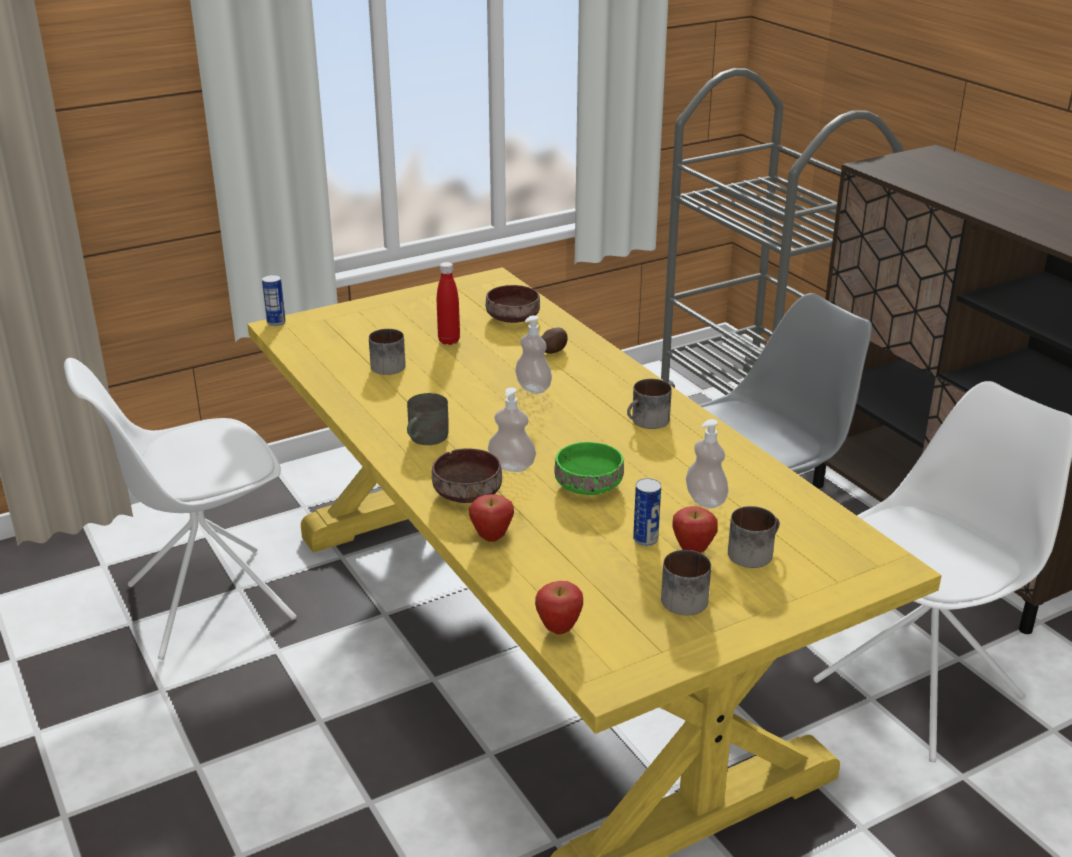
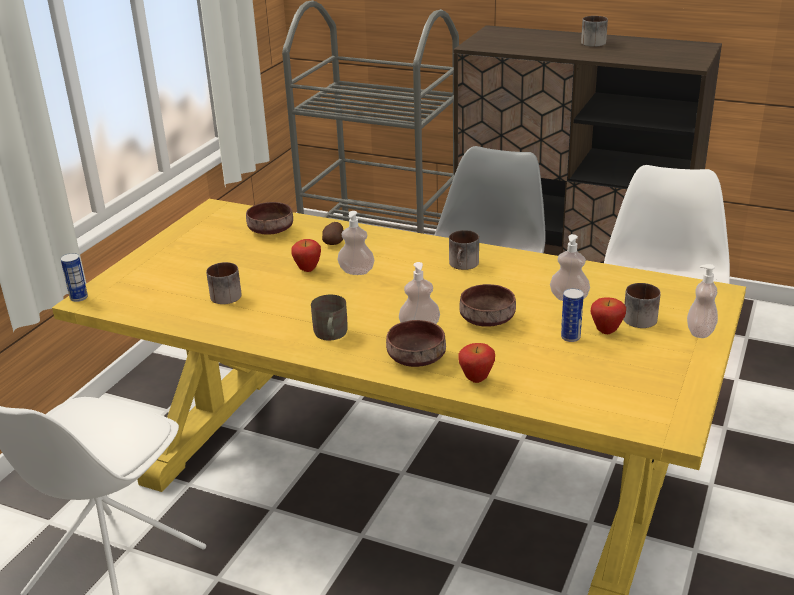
camera: 35 degrees left, 0 degrees up
(449, 341) = (246, 262): red bottle -> none
(559, 629) = (603, 415): apple -> apple (307, 269)
(587, 484) = (486, 319): green bowl -> brown bowl
(685, 597) = (643, 360): mug -> mug (591, 42)
(799, 598) = (700, 331): none -> soap dispenser

